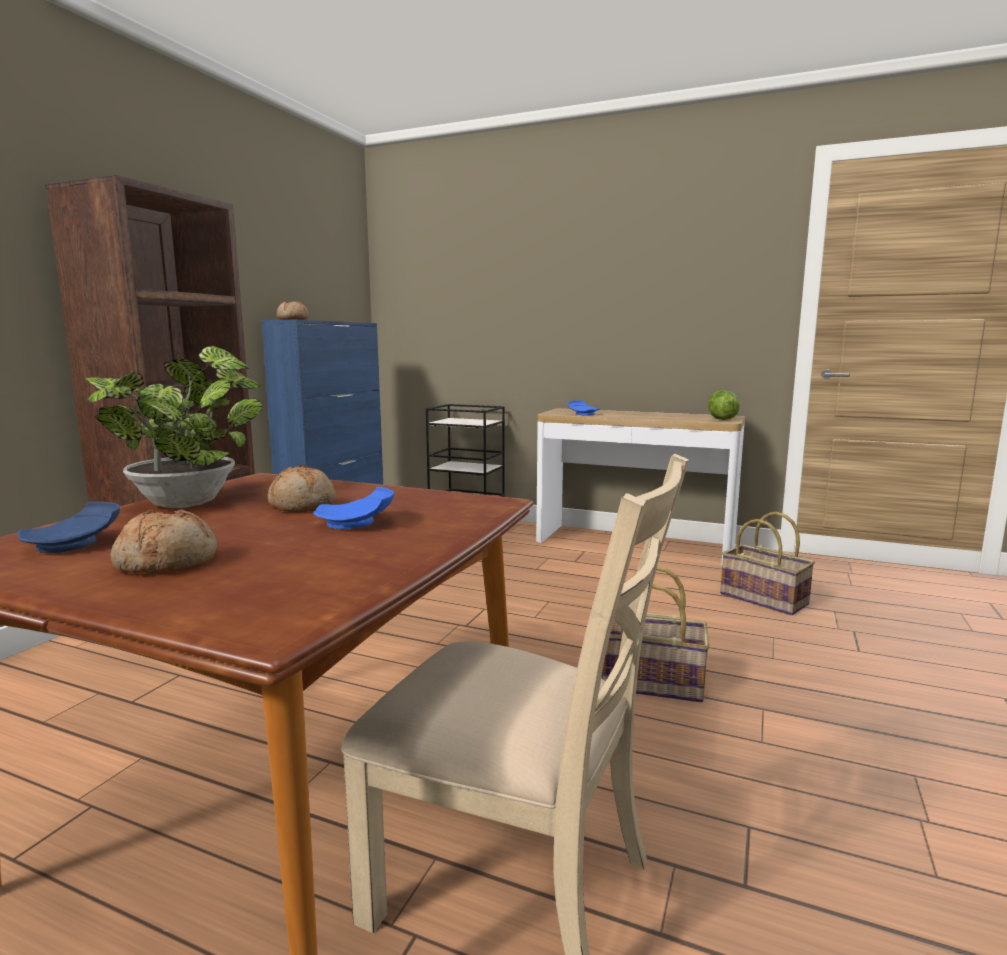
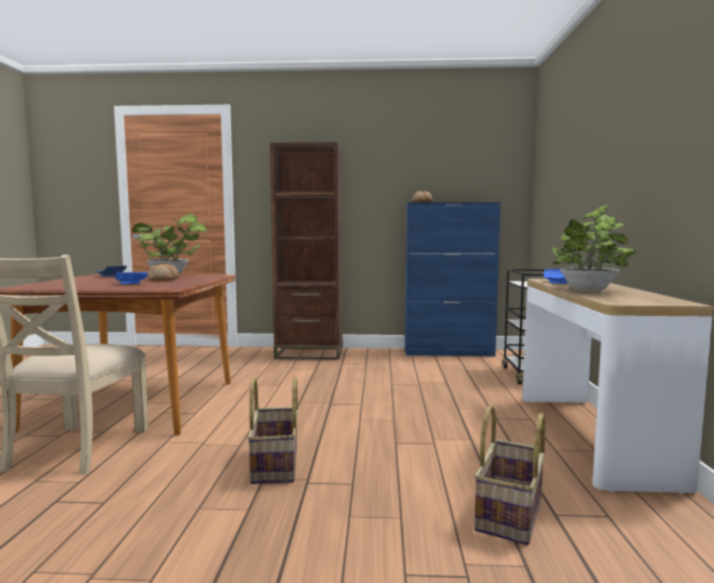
camera: 70 degrees right, 5 degrees down
(168, 562) = (85, 280): bread -> none
(652, 417) = (589, 290): none -> potted plant
(721, 419) = (637, 301): lettuce -> none

